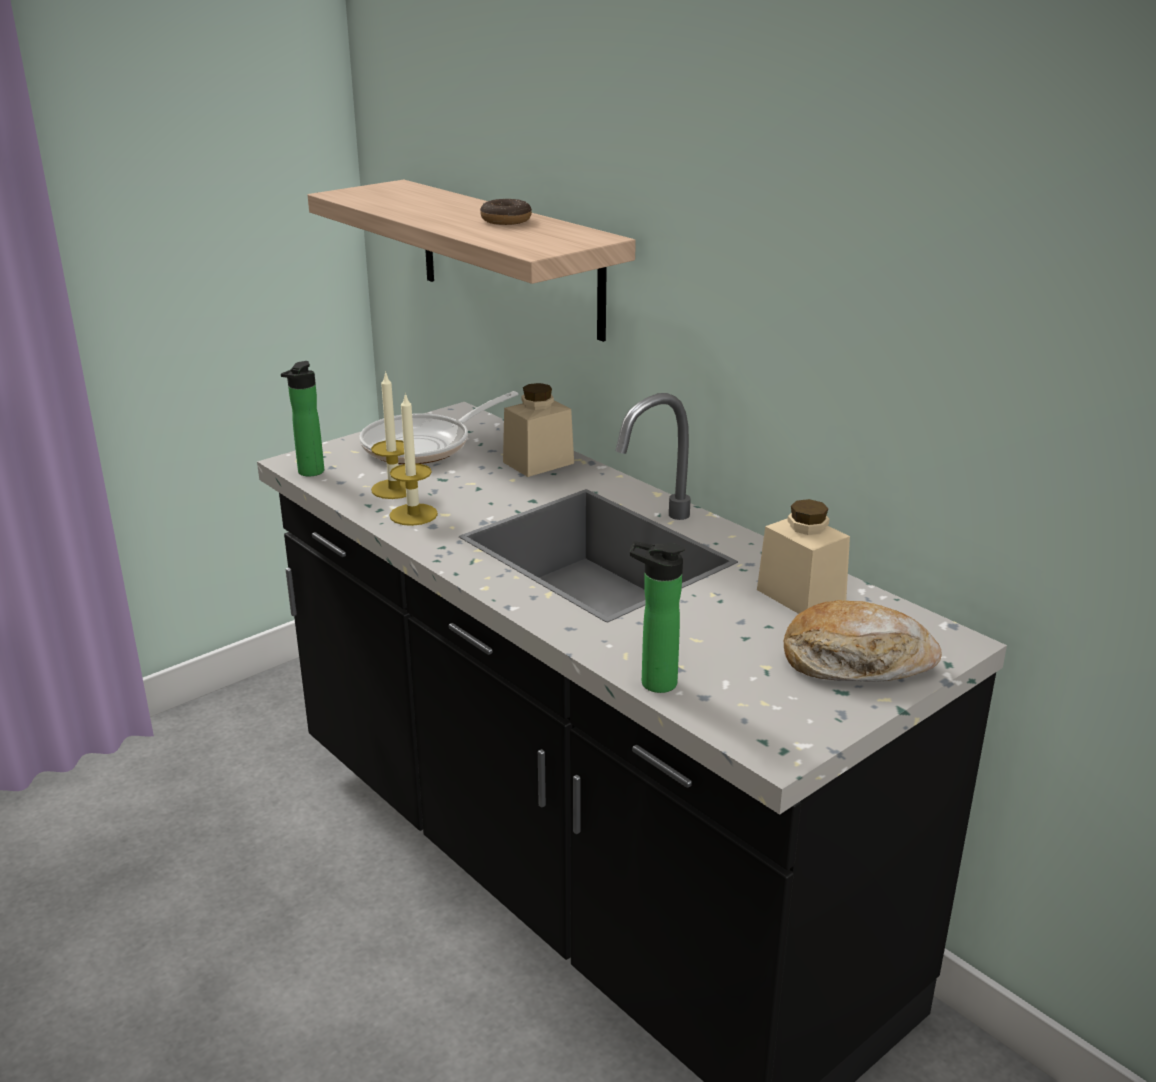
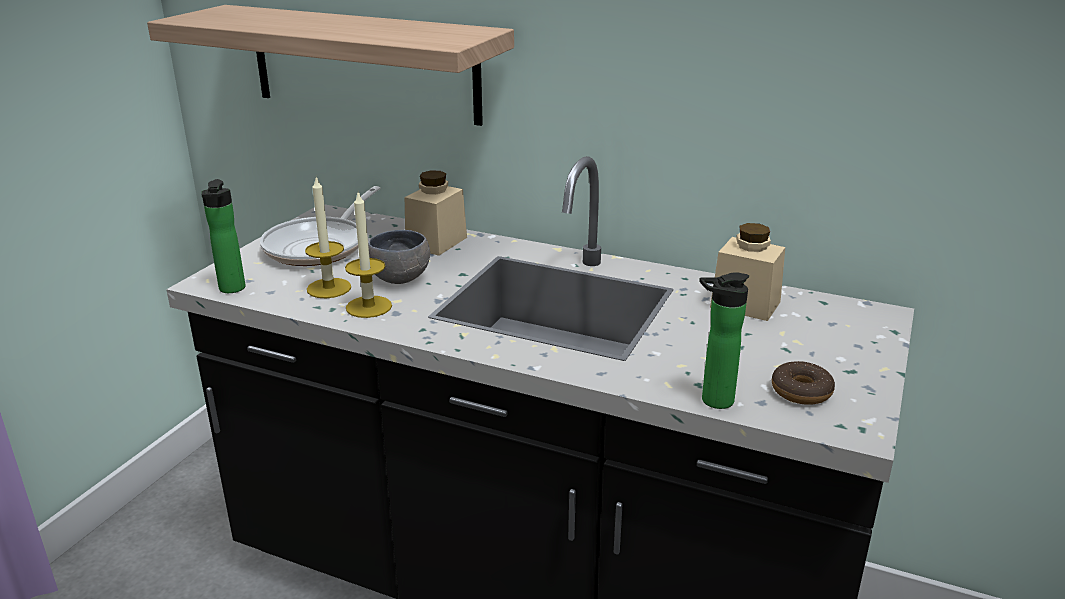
camera: 25 degrees left, 0 degrees up
(467, 492) = (398, 278): none -> grey bowl
(506, 220) = (379, 25): donut -> donut (801, 391)
(856, 662) = (836, 345): bread -> none

